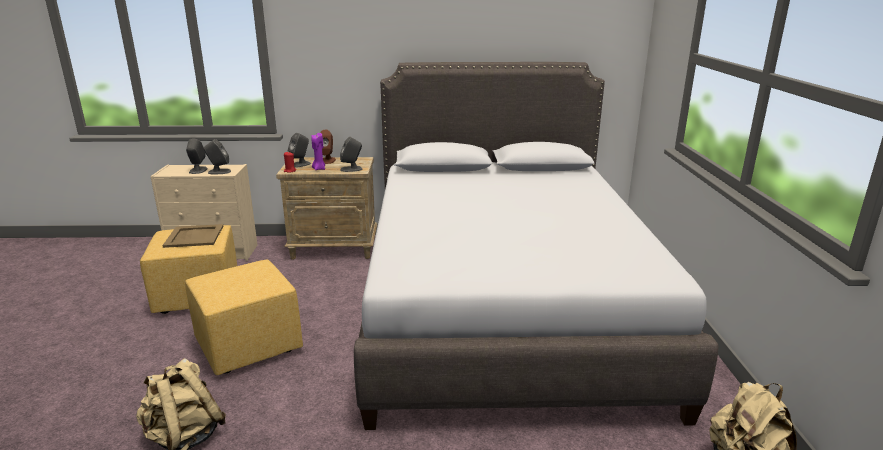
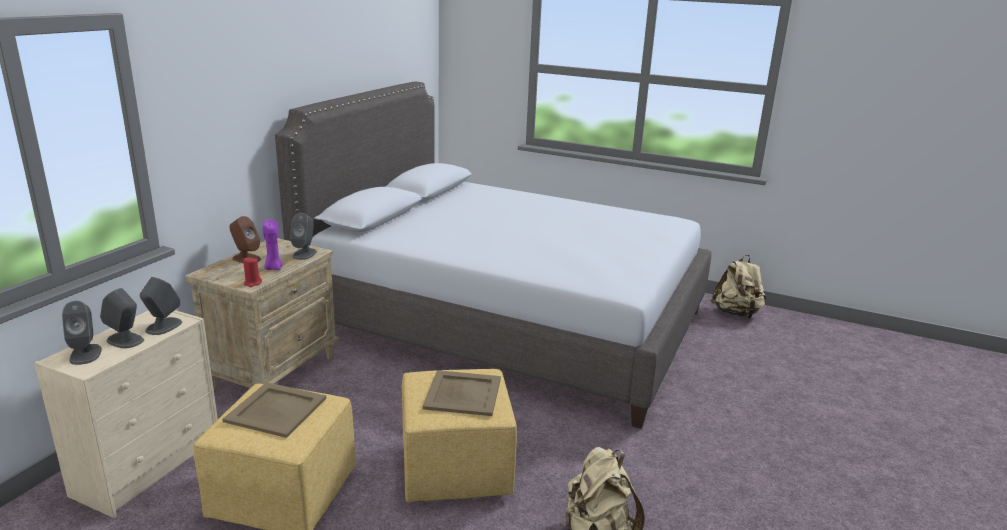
camera: 65 degrees left, 0 degrees up
(240, 282) = (462, 393): none -> beige tray
(300, 164) = (234, 274): grey speaker -> grey speaker (85, 354)

